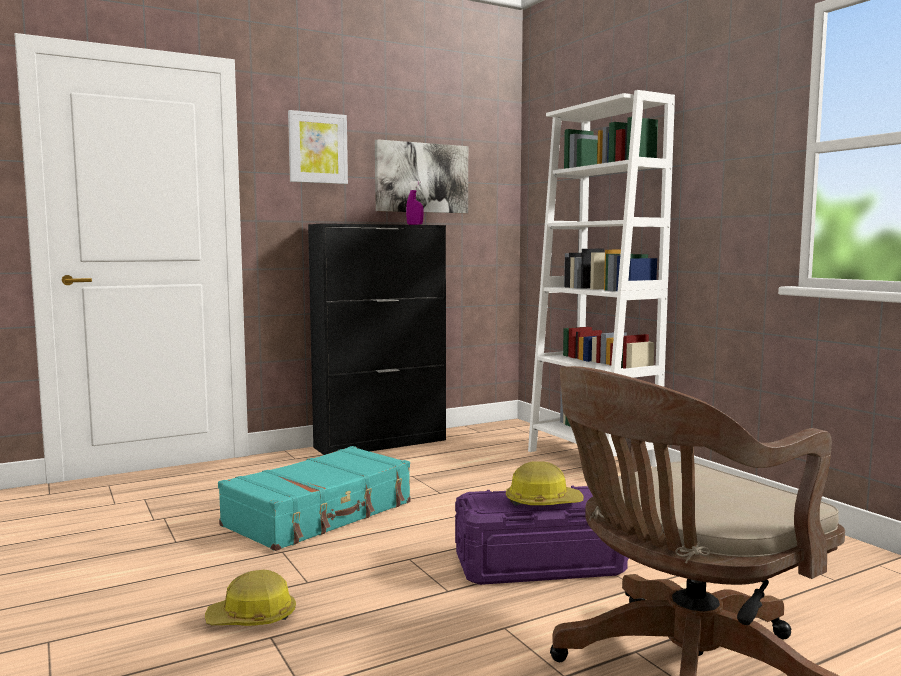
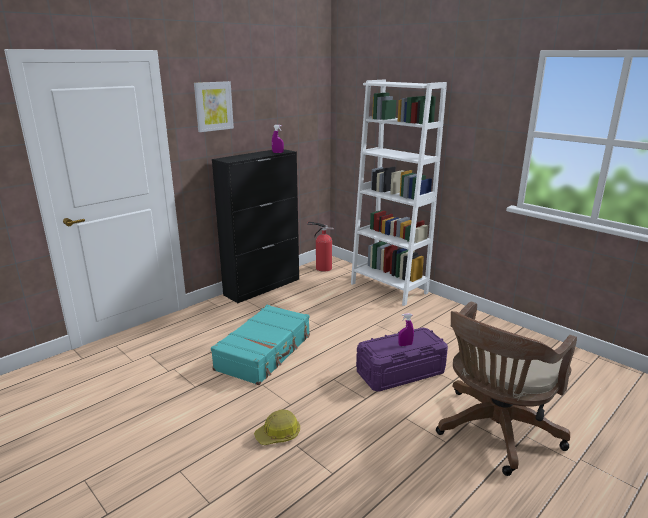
camera: 15 degrees left, 15 degrees up
(421, 178) = (275, 117): picture -> none
(493, 431) = (322, 268): none -> fire extinguisher
(543, 502) = (405, 345): hard hat -> purple spray bottle

